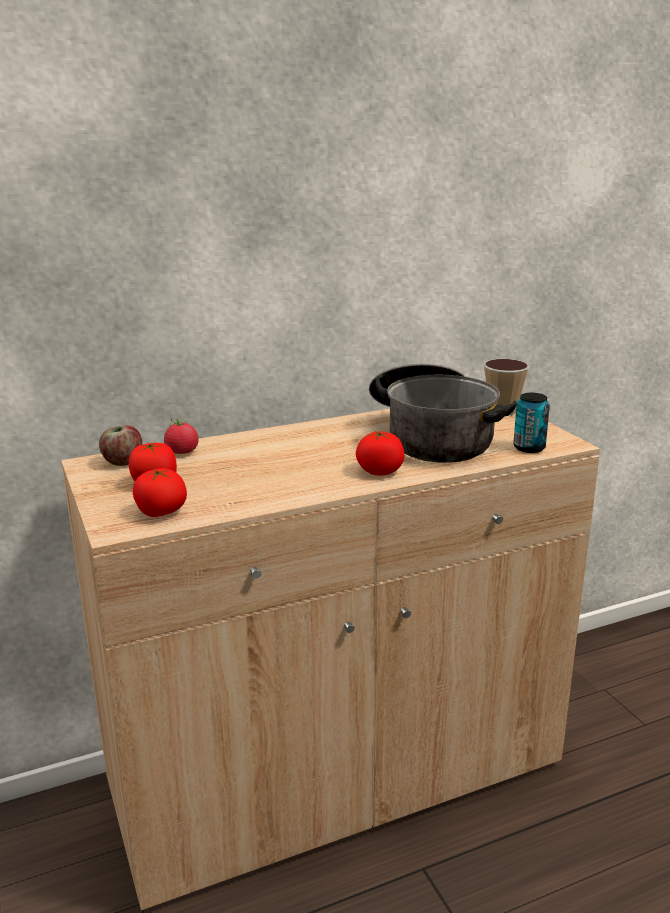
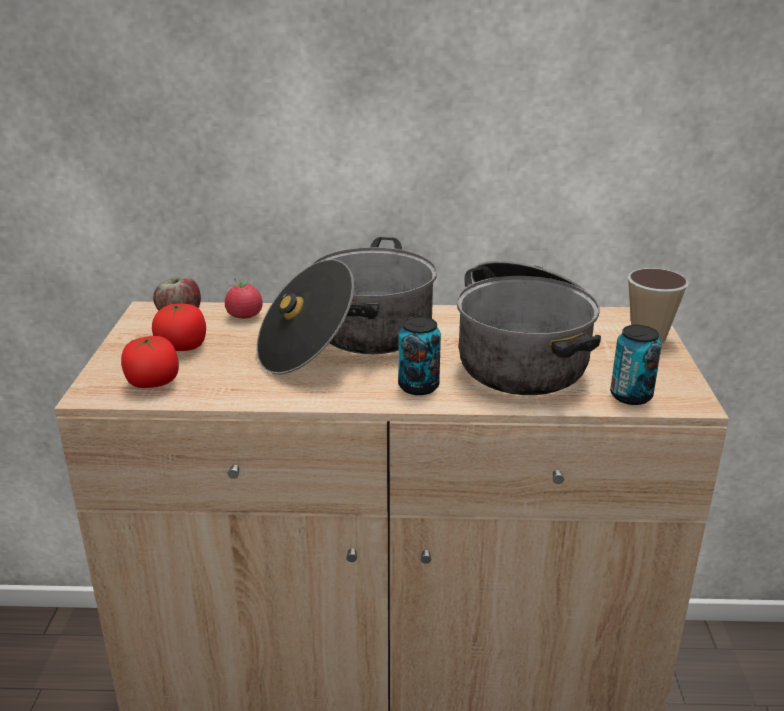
camera: 25 degrees right, 5 degrees up
(291, 452) = (349, 341): none -> cooking pot
(380, 471) = (418, 386): tomato -> can

